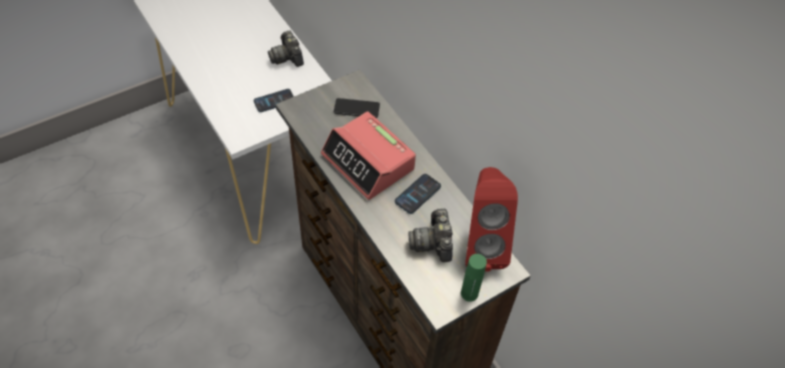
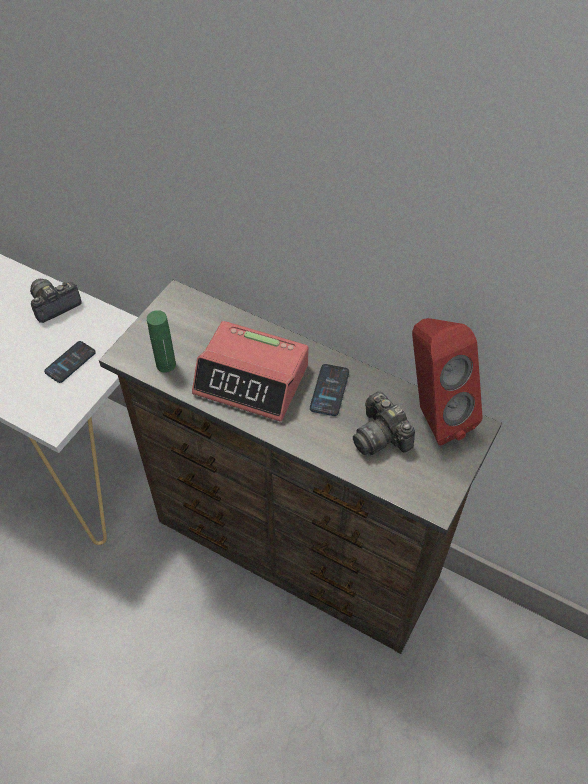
camera: 25 degrees left, 0 degrees up
(287, 57) = (54, 305): camera -> camera turned 105 degrees clockwise
(356, 108) = (199, 325): phone -> none
(469, 293) = (454, 473): green bottle -> green bottle (166, 364)

